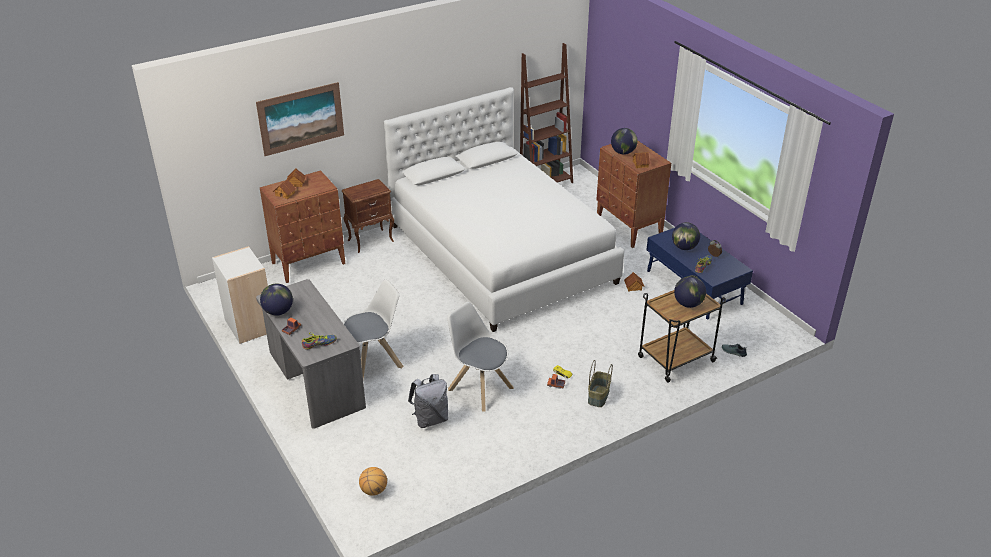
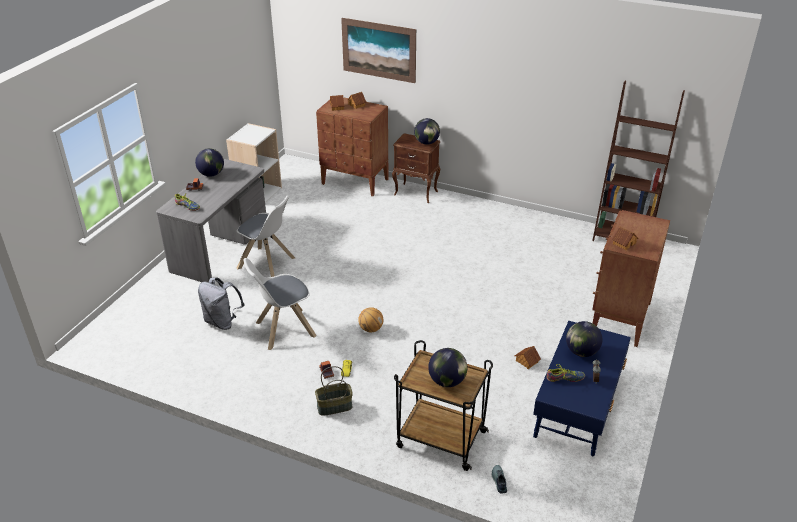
camera: 55 degrees right, 0 degrees up
(373, 490) = (120, 331): basketball -> basketball (371, 329)
(479, 387) = (283, 330): chair -> chair turned 120 degrees counterclockwise
(501, 253) = (479, 261): white bed -> none
(623, 152) = (630, 225): globe -> globe (426, 143)

